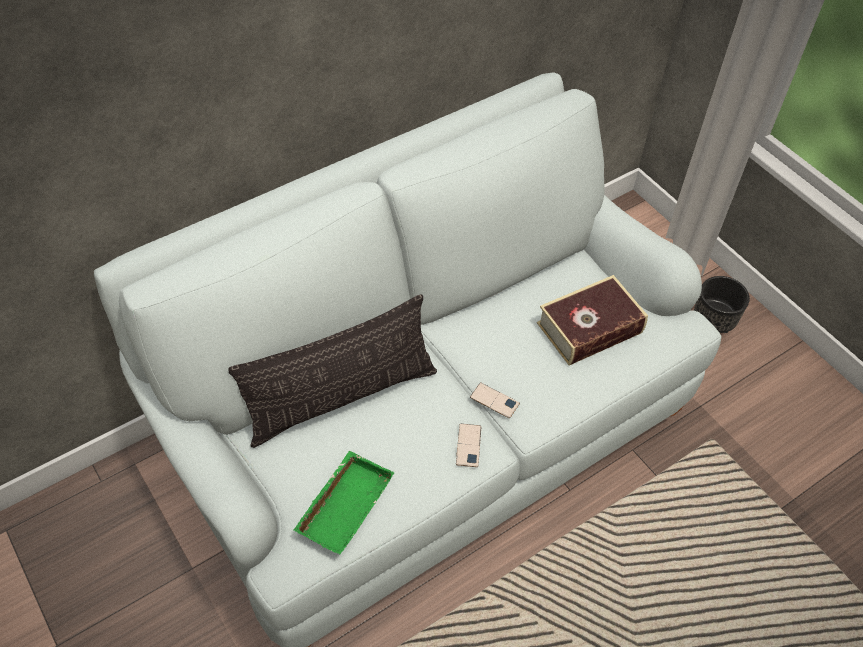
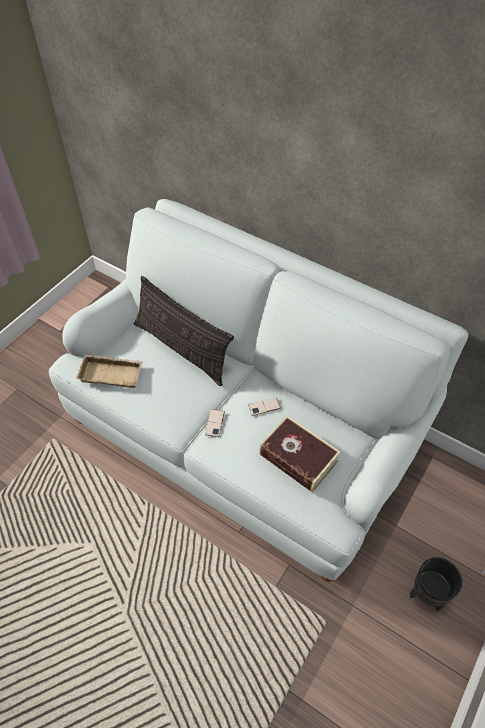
camera: 70 degrees right, 0 degrees up
(343, 504) = (112, 373): green tray -> beige tray
(468, 445) = (175, 419): phone -> phone (264, 406)

